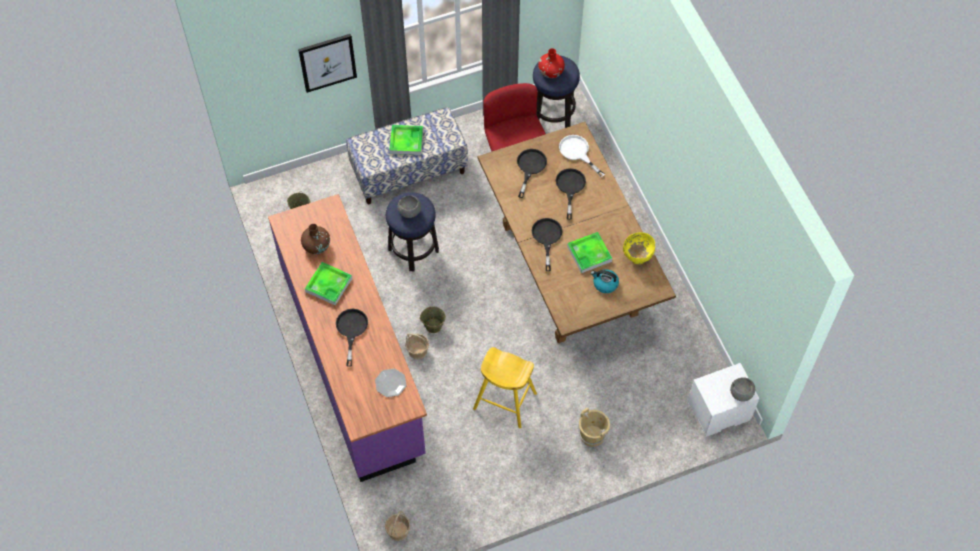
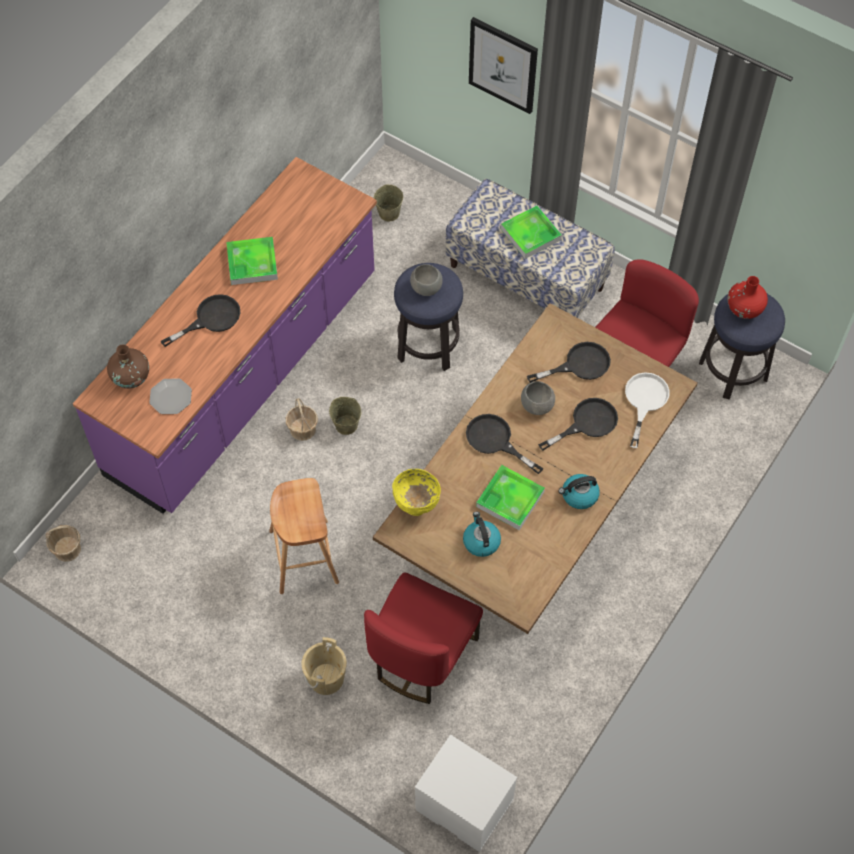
camera: 55 degrees right, 0 degrees up
(316, 246) = (293, 222): brown vase -> brown vase (131, 377)
(505, 401) = (304, 557): yellow stool -> brown stool
(546, 238) = (495, 441): black frying pan -> black frying pan turned 105 degrees counterclockwise
(612, 220) = (579, 496): none -> kettle
(614, 378) = (421, 656): none -> red chair
(637, 257) = (548, 555): yellow bowl -> yellow bowl (416, 504)
(740, 393) = (471, 803): grey bowl -> grey bowl (537, 405)

